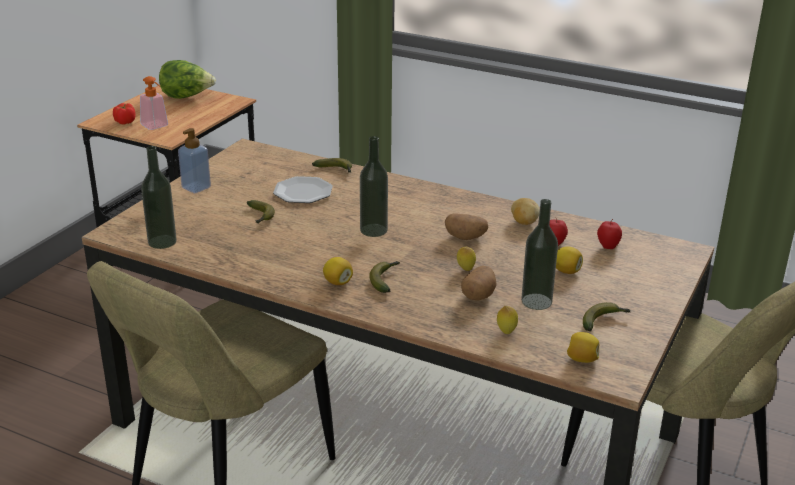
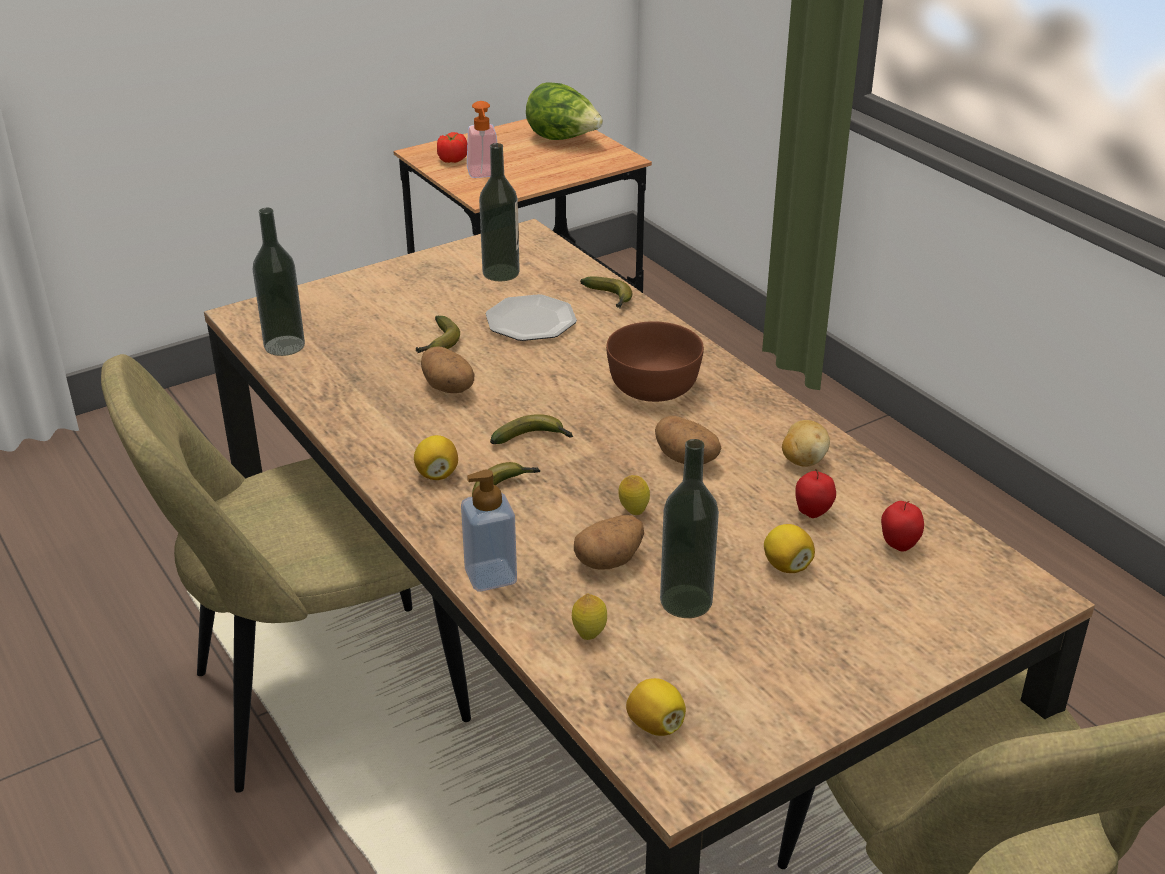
camera: 30 degrees right, 5 degrees up
(196, 187) = (403, 278): soap dispenser -> soap dispenser (490, 576)
(294, 238) = (449, 388): none -> potato
(373, 230) = (567, 408): bottle -> bottle (501, 273)
(409, 208) = (652, 387): none -> brown bowl
(603, 321) = (758, 672): banana -> banana (534, 439)

